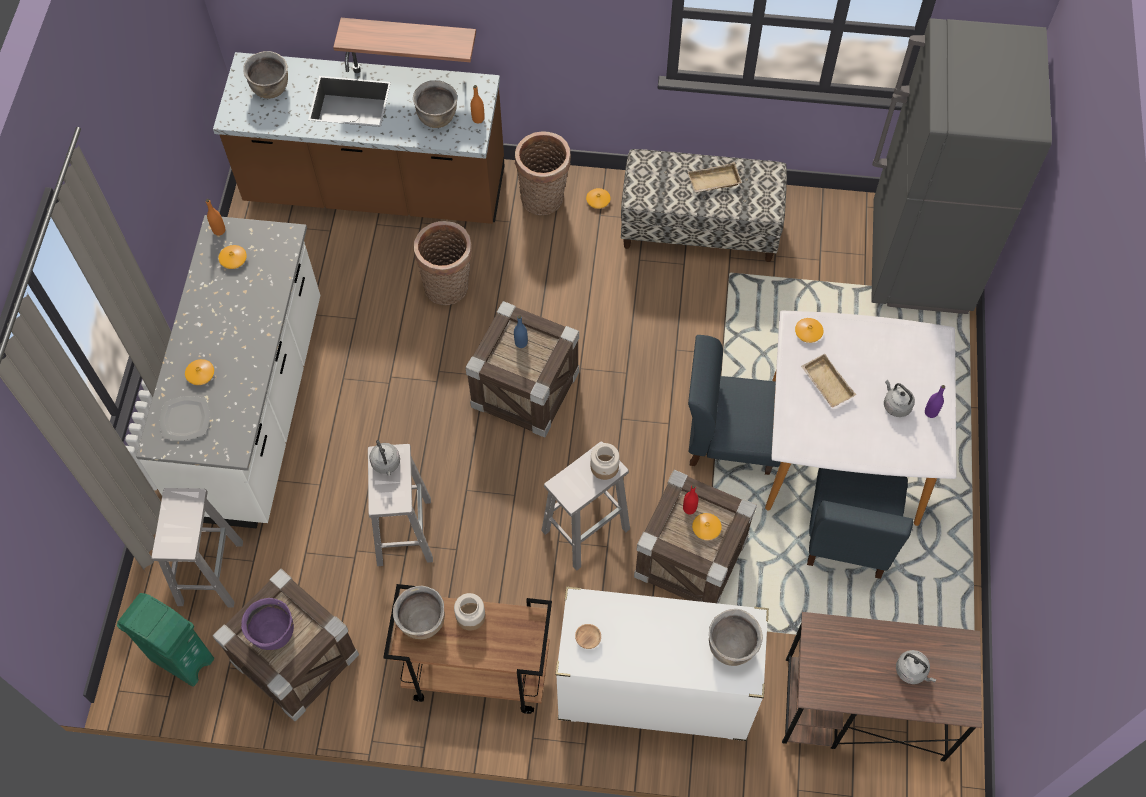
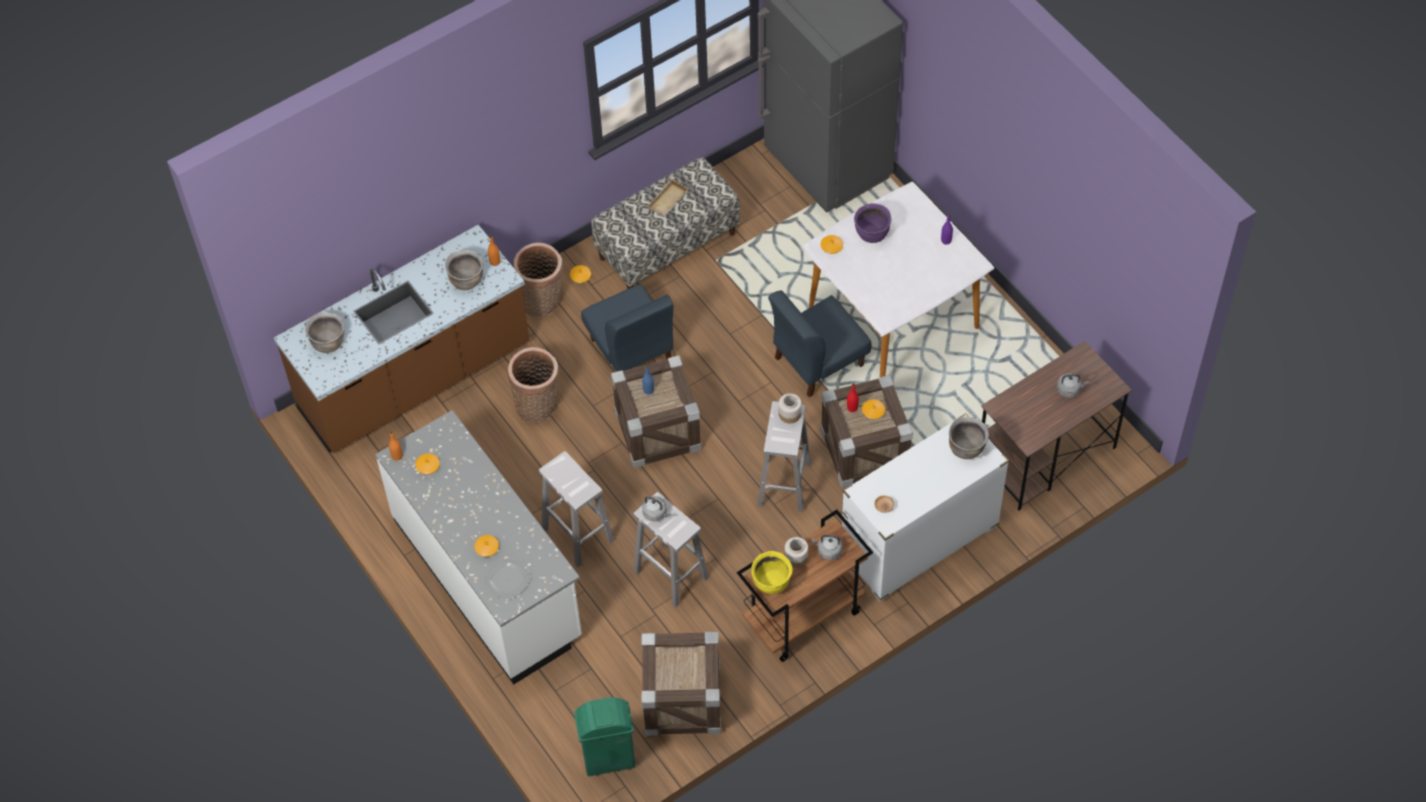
camera: 40 degrees left, 5 degrees down
(210, 572) = (570, 696): white stool -> white stool (577, 534)
(273, 633) = (676, 672): purple cooking pot -> purple cooking pot (872, 234)
(410, 36) = (406, 236): shelf -> none
(422, 622) = (771, 583): brown cooking pot -> yellow cooking pot
(825, 384) = (870, 269): beige tray -> none
(848, 535) = (944, 365): blue chair -> blue chair (631, 351)
(895, 405) = (922, 251): grey kettle -> grey kettle (828, 551)

